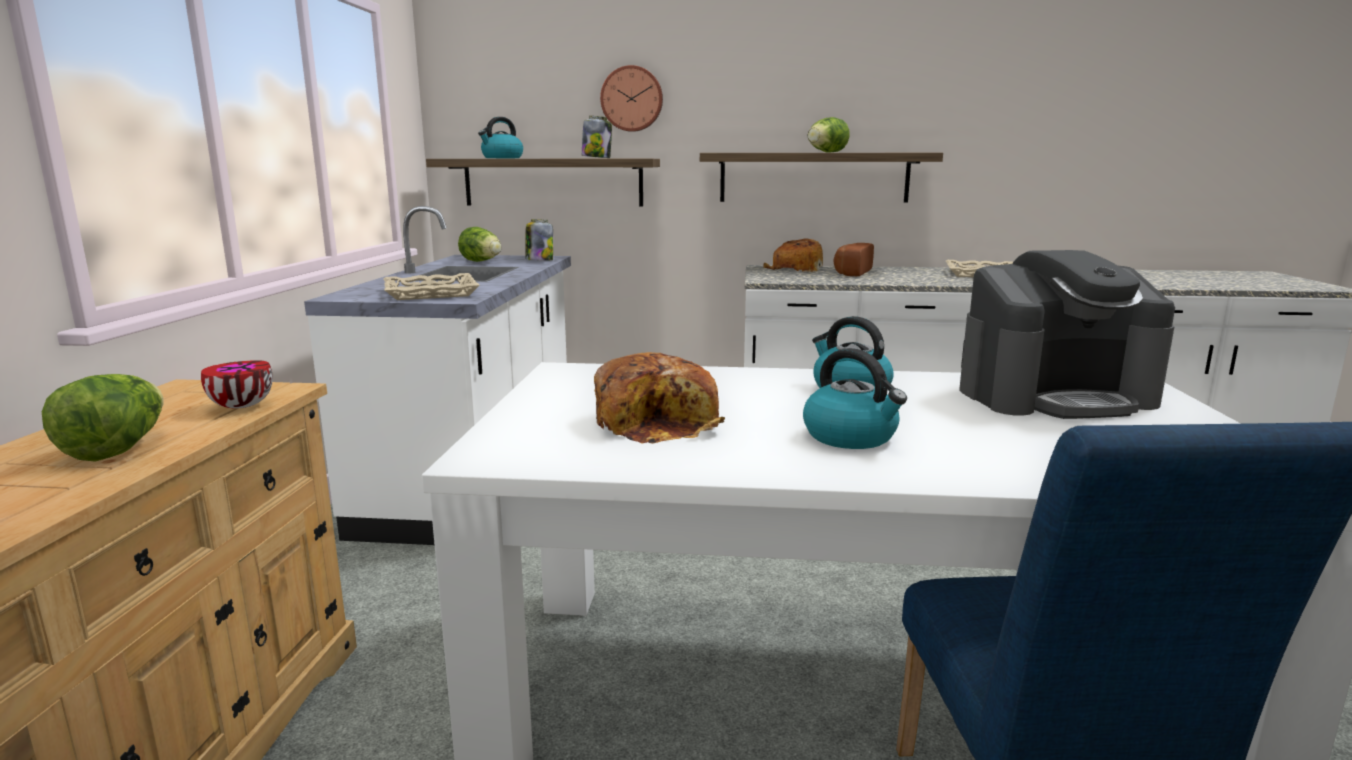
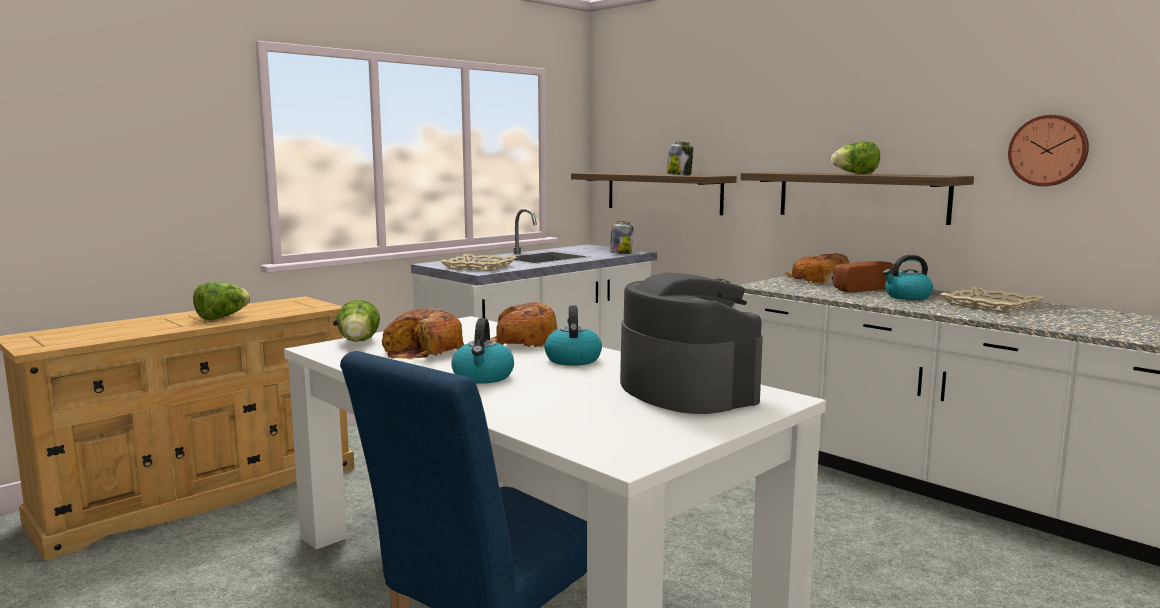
camera: 40 degrees right, 5 degrees down
(240, 406) = (293, 310): bowl -> none
(482, 261) = (583, 250): lettuce -> lettuce (359, 342)
(502, 158) = (622, 173): kettle -> kettle (907, 297)
(632, 99) = (719, 126): wall clock -> wall clock (1048, 150)
(723, 382) = (520, 342): none -> bread
(1055, 396) = (686, 390): coffee machine -> coffee machine turned 150 degrees counterclockwise

